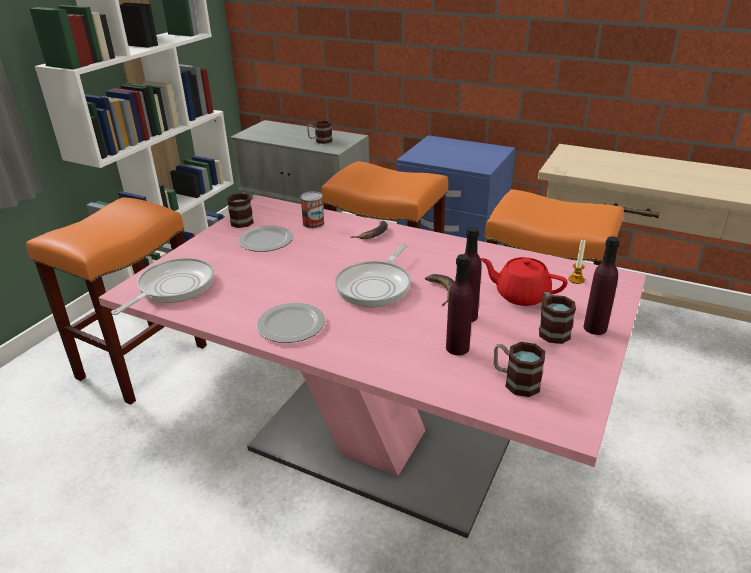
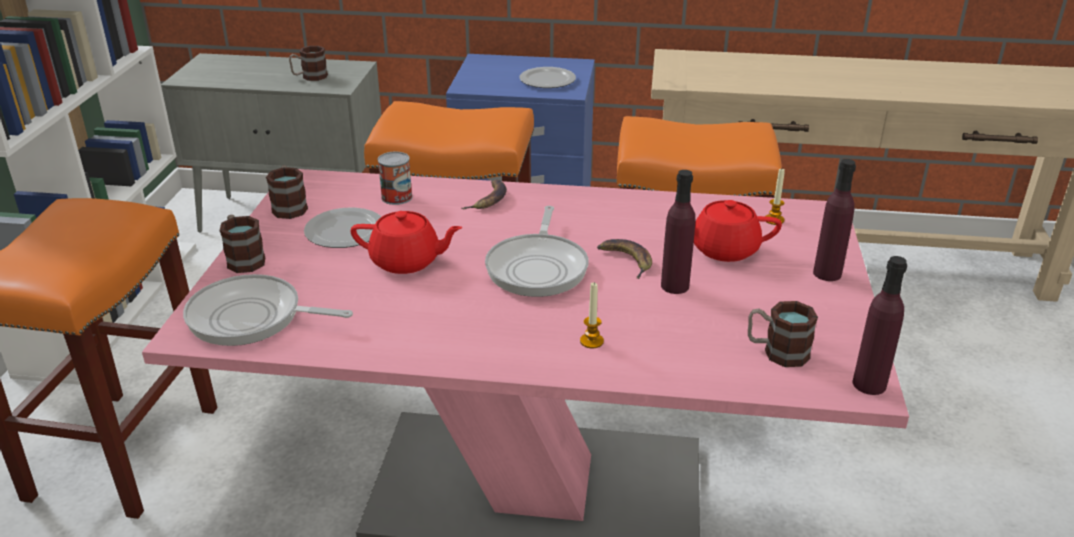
camera: 20 degrees left, 0 degrees up
(172, 288) = (251, 318): frying pan -> frying pan turned 90 degrees counterclockwise
(290, 325) = (458, 338): plate -> plate (546, 80)
(291, 267) = (407, 261): none -> red teapot
(379, 345) = (591, 341): none -> candle
(457, 348) = (687, 326): purple bottle -> purple bottle (869, 384)
(551, 329) = (780, 284): mug -> mug (243, 259)

